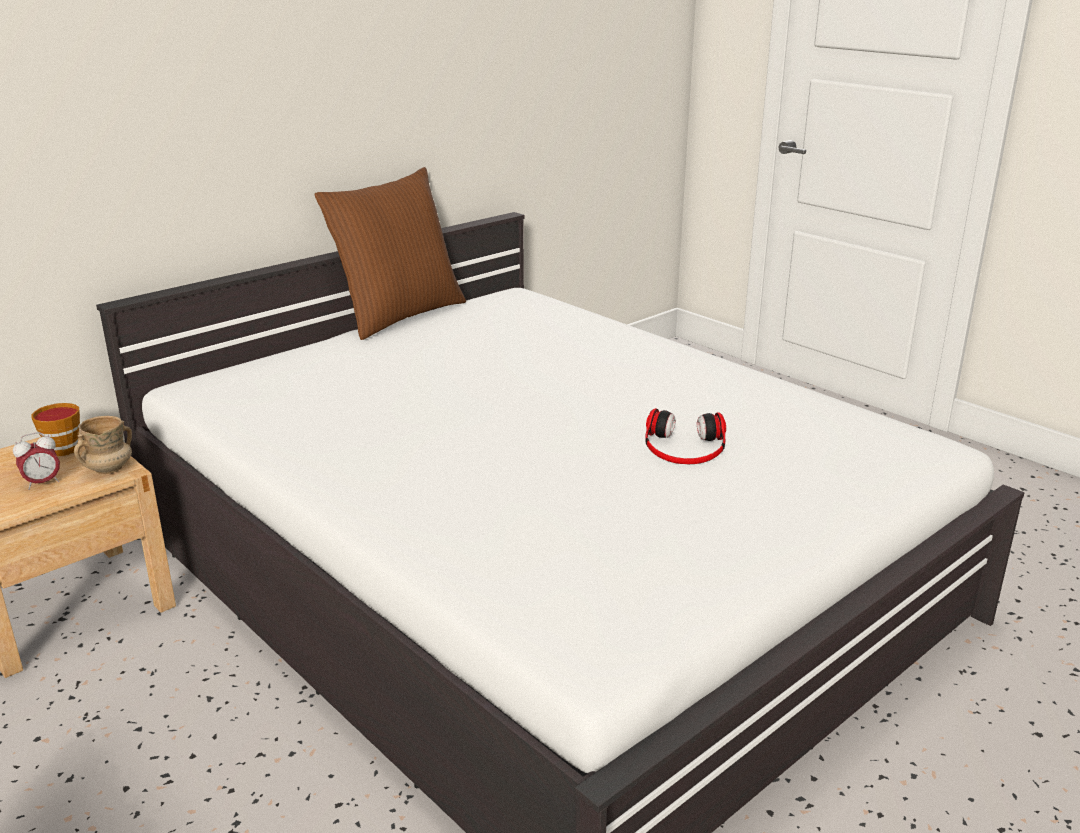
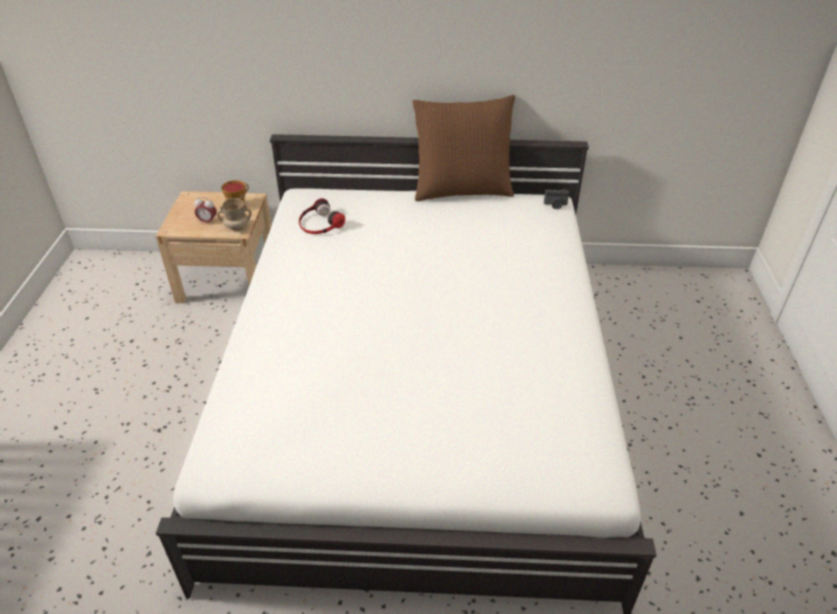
camera: 45 degrees right, 15 degrees up
(522, 294) = (555, 205): none -> camera
(684, 447) = (452, 376): headphones -> headphones (319, 223)

